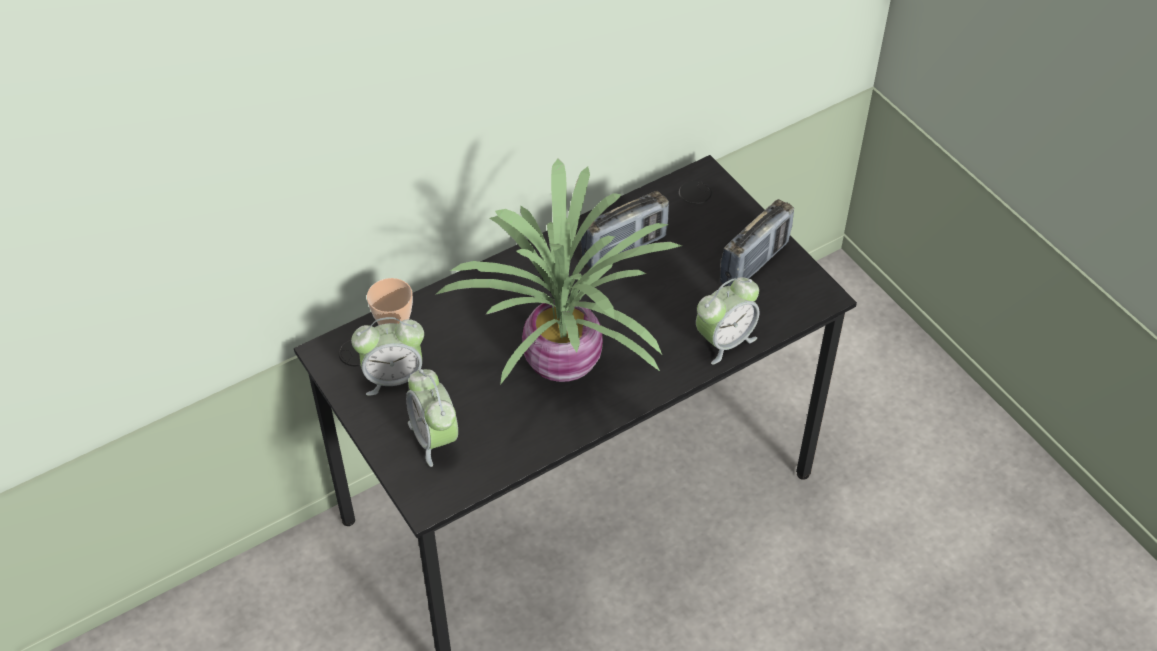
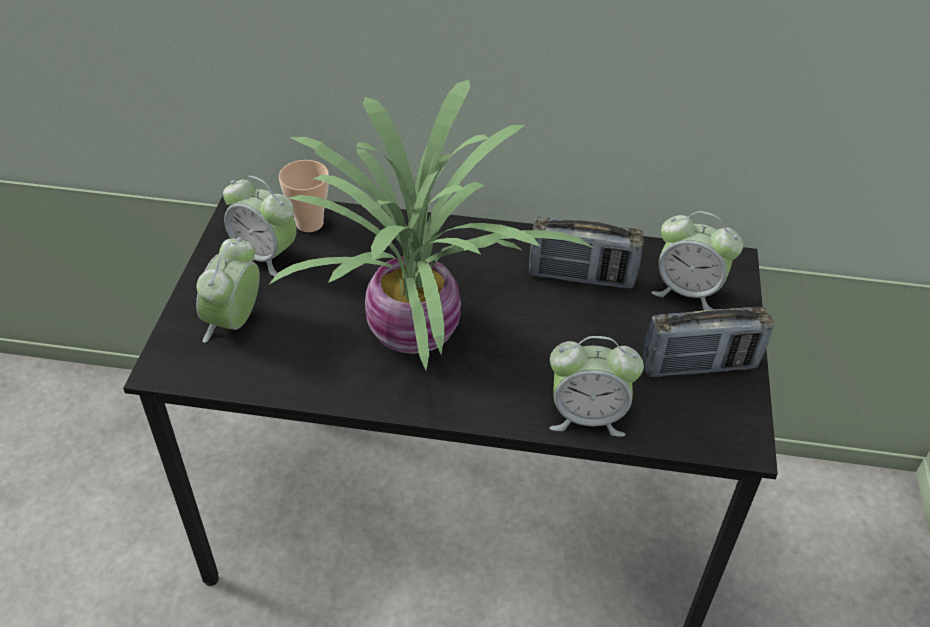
camera: 40 degrees right, 5 degrees down
(699, 215) = (687, 291): none -> alarm clock

